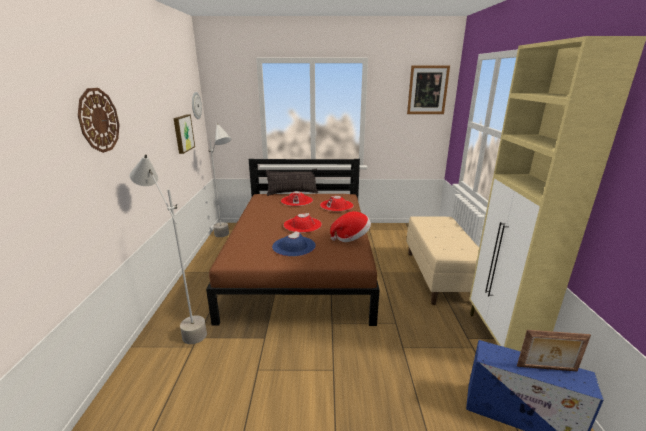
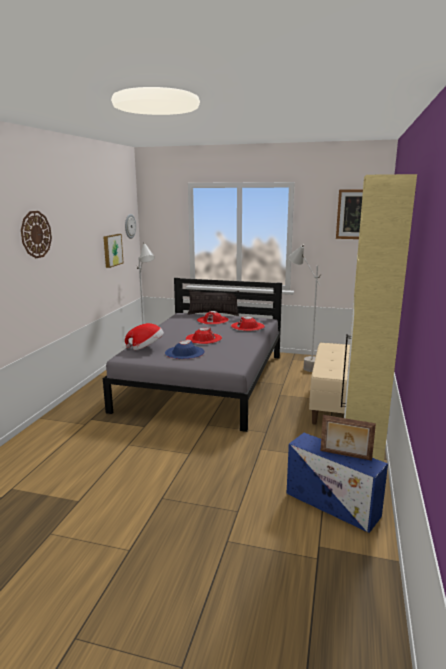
camera: 15 degrees right, 5 degrees down
(184, 327) = (83, 411): grey floor lamp -> grey floor lamp (301, 365)
(301, 265) = (205, 381): brown bed -> grey bed
(351, 237) = (241, 351): hat -> hat (146, 348)

